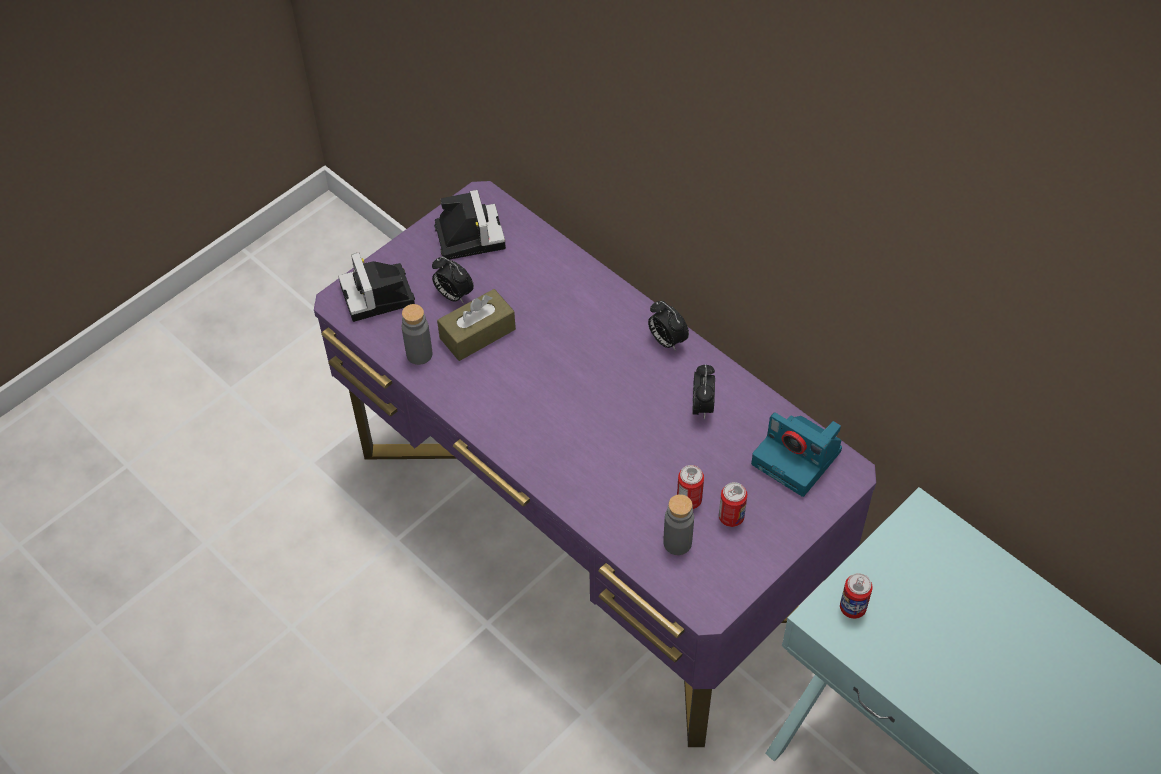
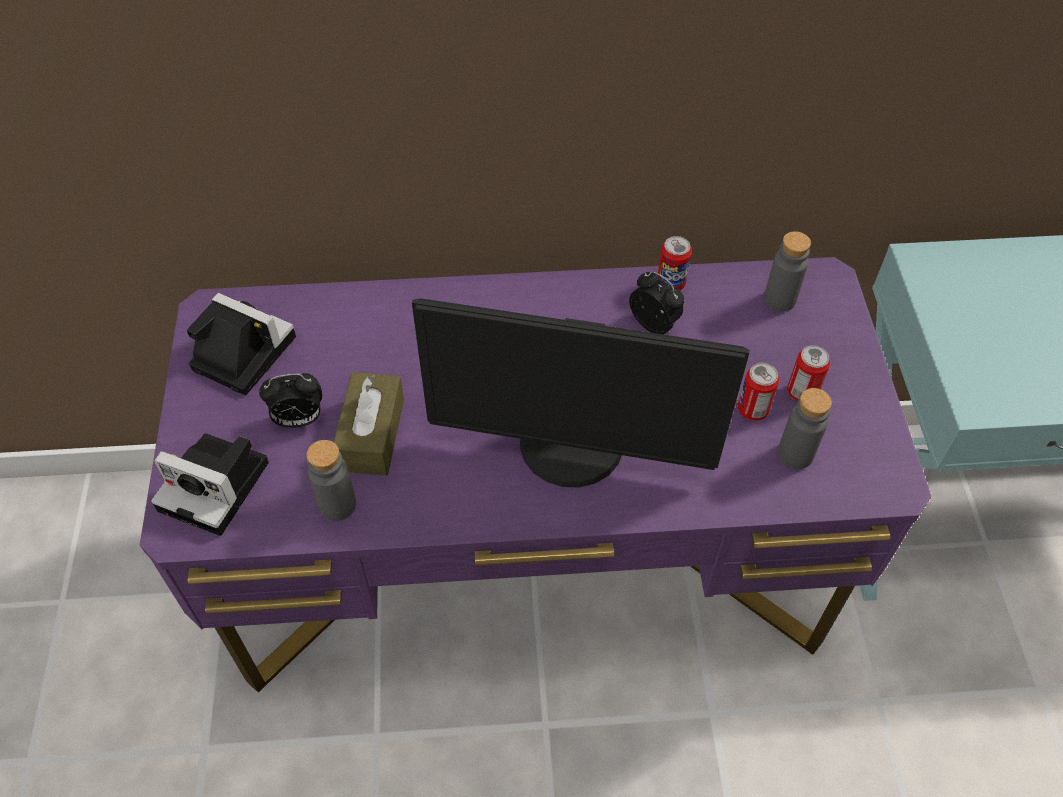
camera: 50 degrees left, 0 degrees up
(564, 430) = (571, 448): none -> monitor
(666, 340) = (550, 296): alarm clock -> none
(798, 458) = (779, 299): camera -> grey bottle
(852, 608) = (986, 375): can -> can (671, 283)

